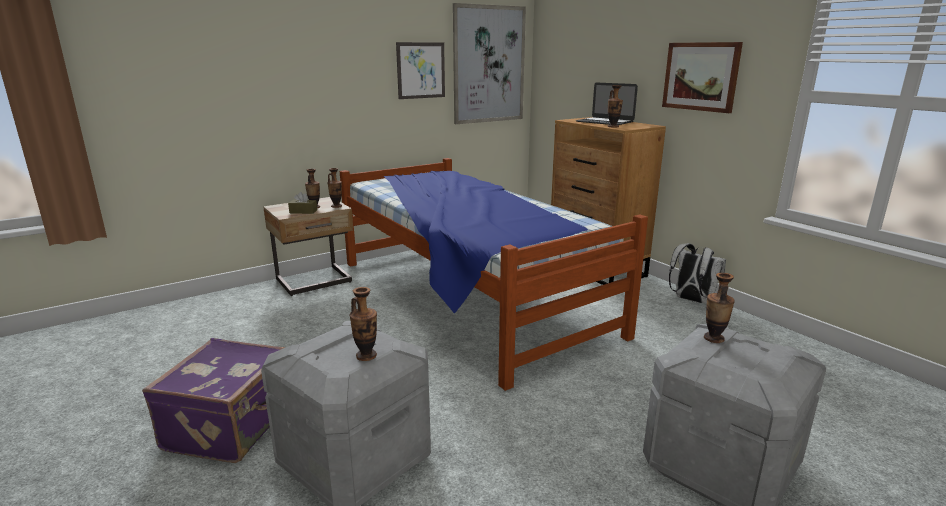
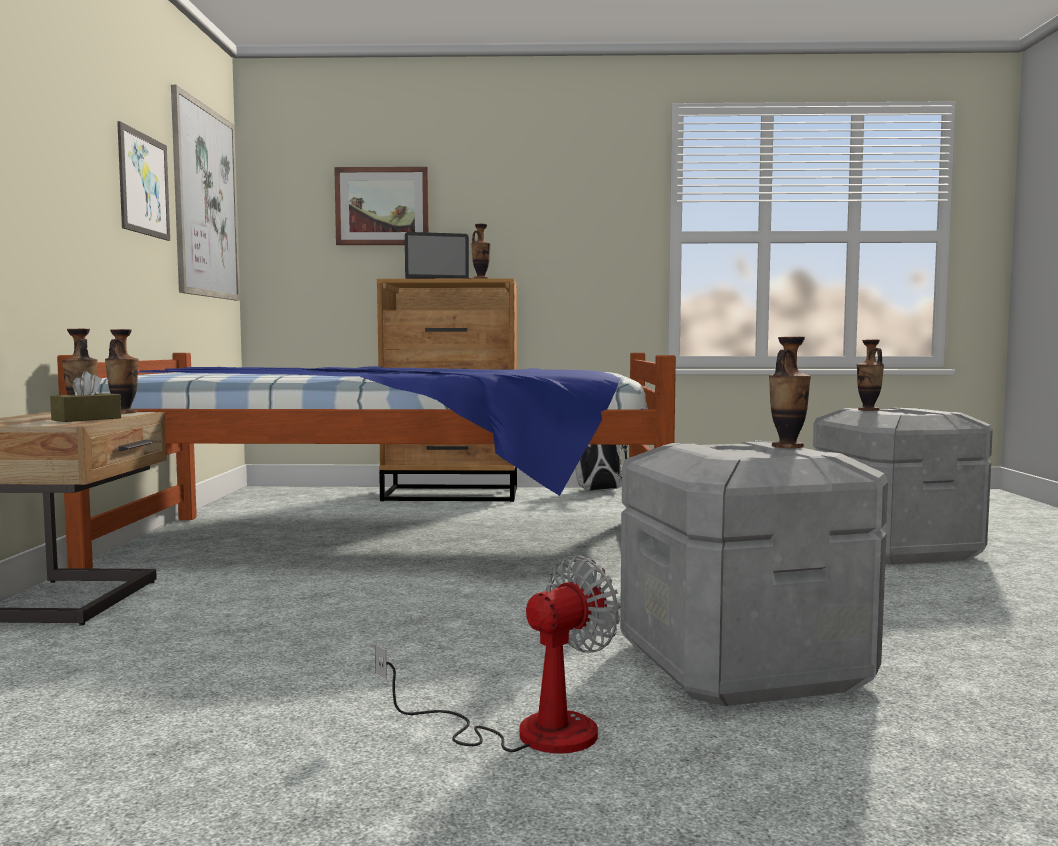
camera: 55 degrees left, 15 degrees down
(233, 426) = (527, 732): purple suitcase -> fan
(700, 76) = (551, 223): picture -> picture (382, 206)

